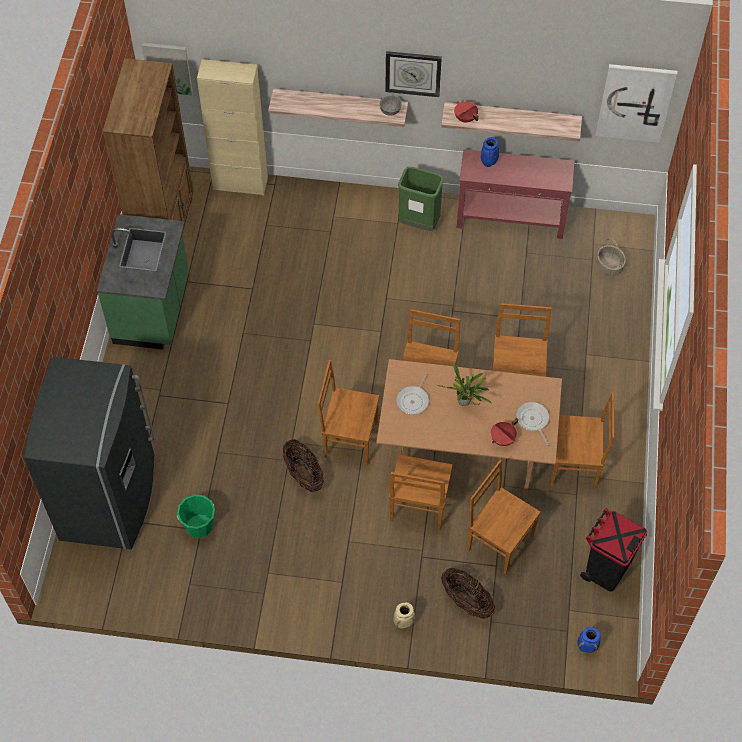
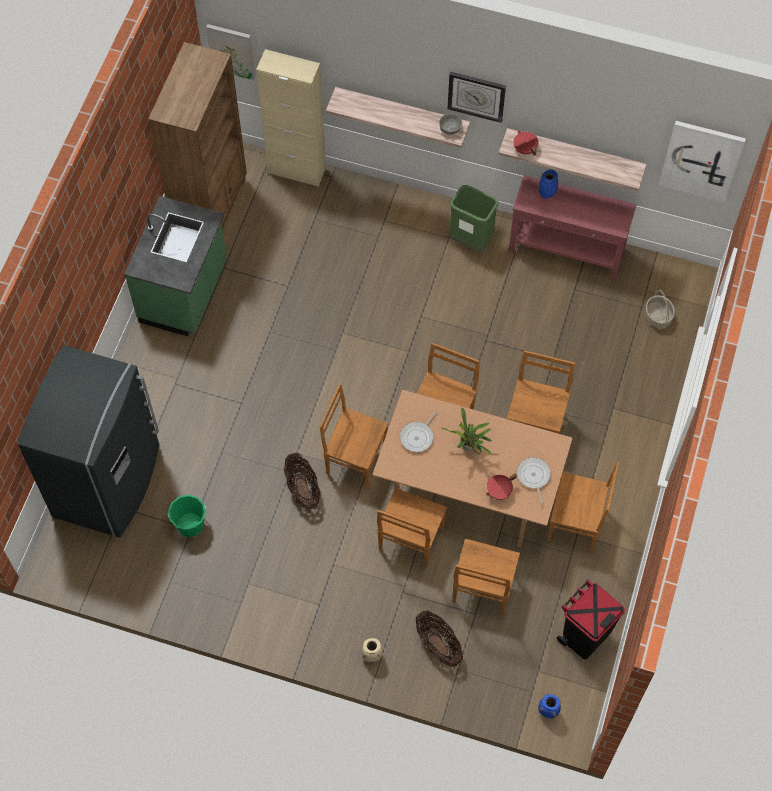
camera: 10 degrees right, 5 degrees up
(498, 541) = (482, 589): brown chair -> brown chair turned 120 degrees counterclockwise

